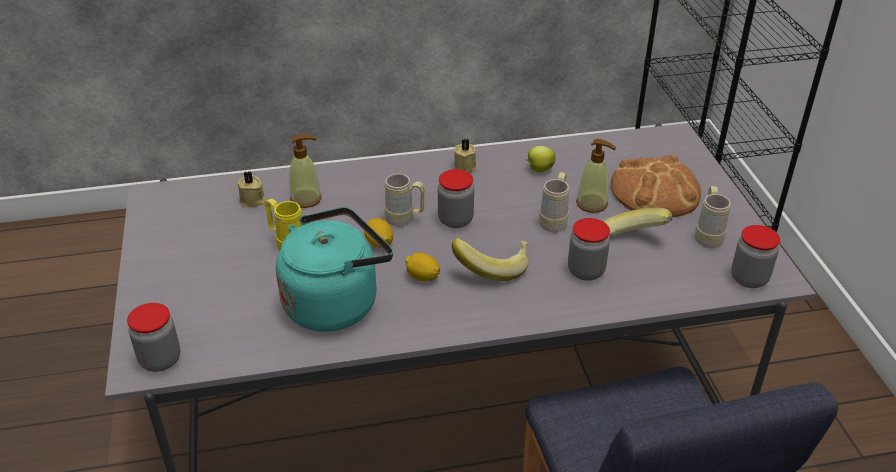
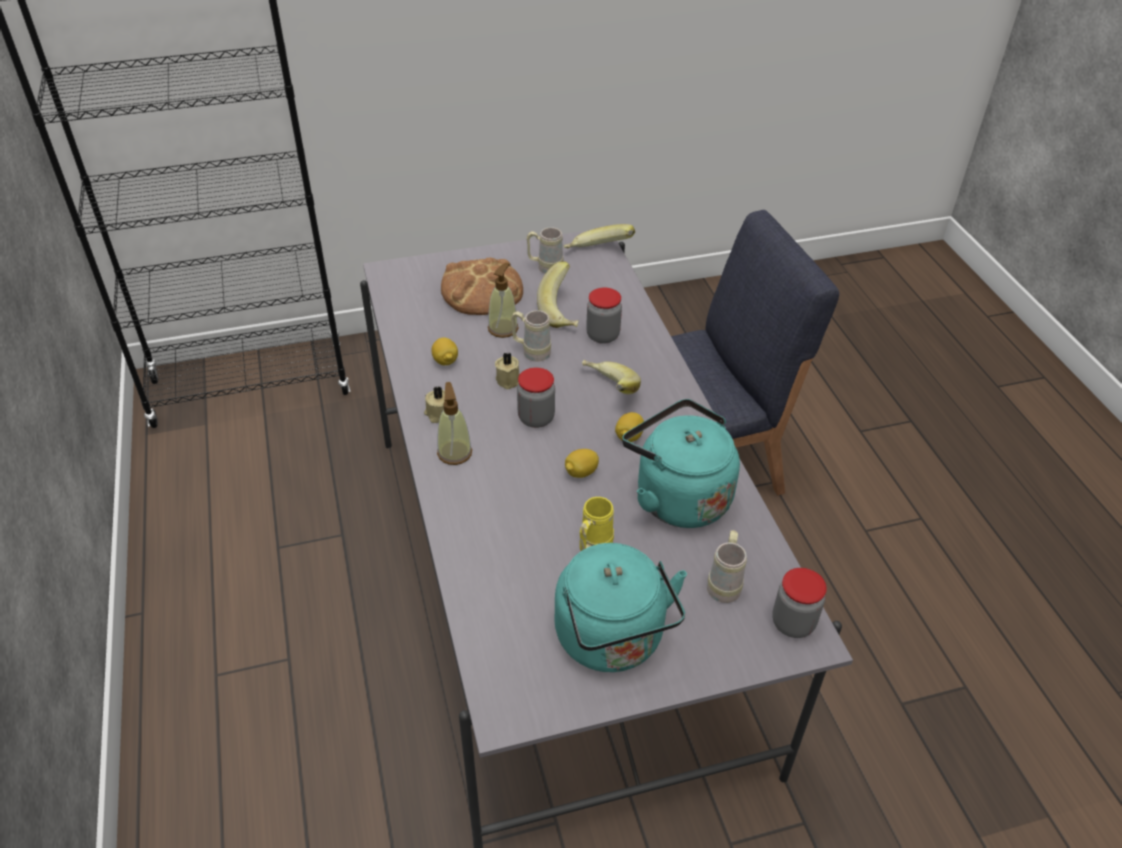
camera: 95 degrees left, 5 degrees up
(190, 249) = (613, 641): none -> turquoise kettle
(253, 201) = (512, 596): beige candle -> beige candle (509, 380)
(306, 199) = (505, 544): soap dispenser -> soap dispenser (454, 453)
(405, 219) = (538, 455): beige mug -> beige mug (725, 583)
(539, 169) = (445, 361): apple -> lemon
(749, 278) = (598, 253): jar -> banana

